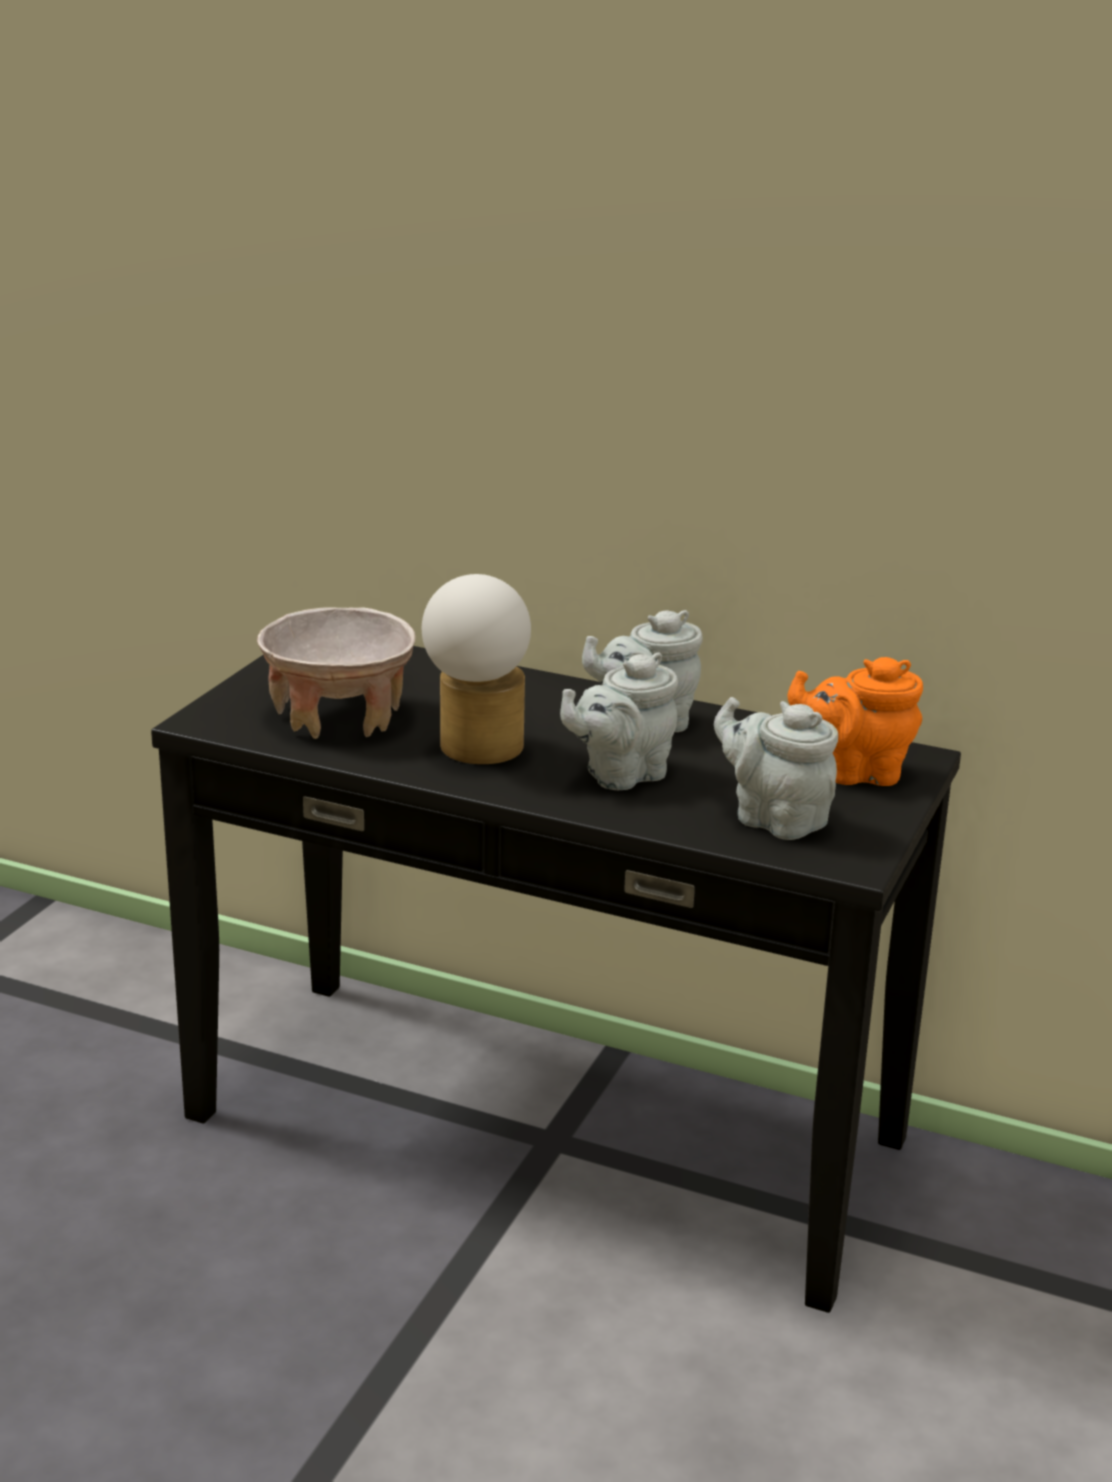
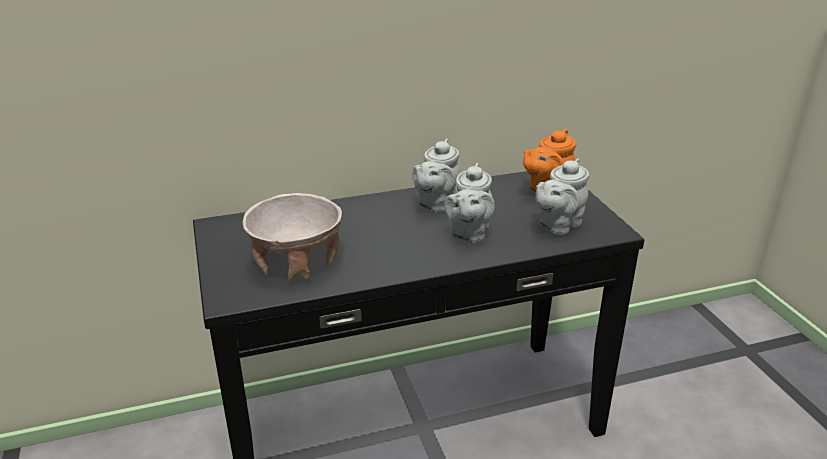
camera: 40 degrees left, 5 degrees up
(475, 751) = (391, 251): table lamp -> none
(774, 819) = (557, 225): grey teapot -> grey teapot turned 45 degrees counterclockwise

